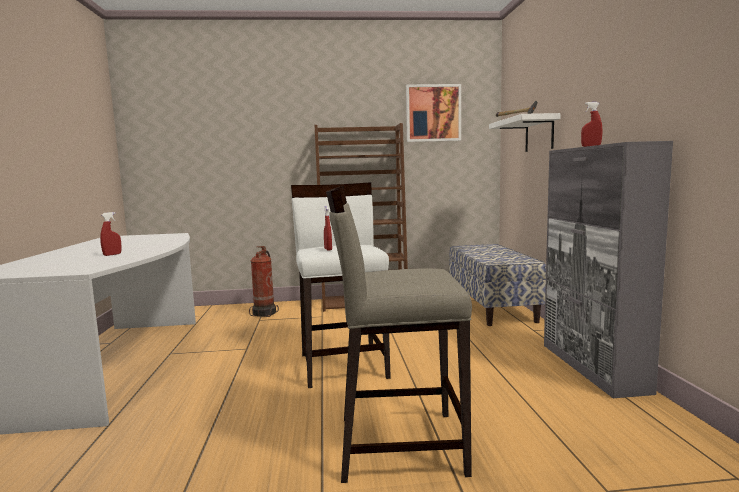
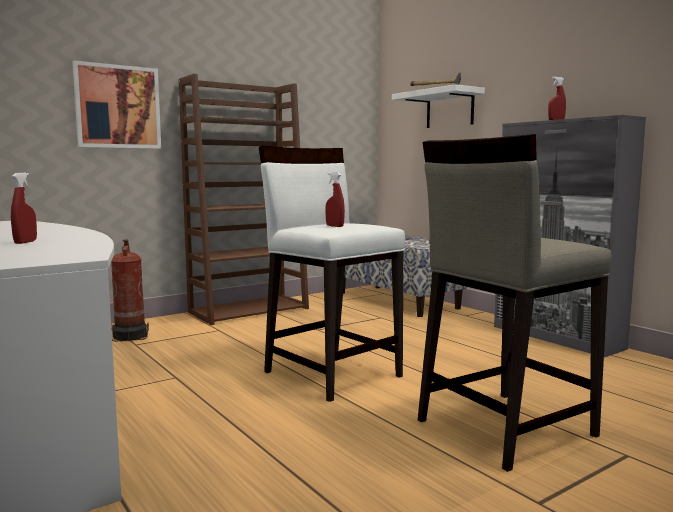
camera: 30 degrees left, 0 degrees up
(433, 113) = (314, 76): picture -> picture (118, 107)

